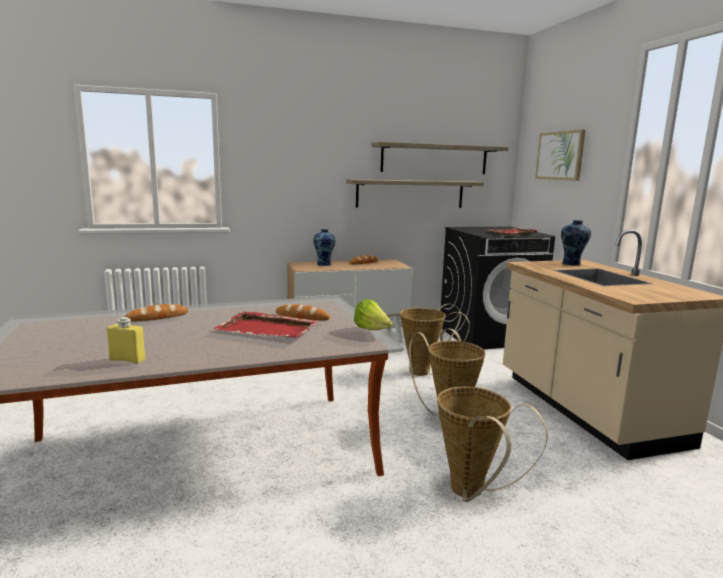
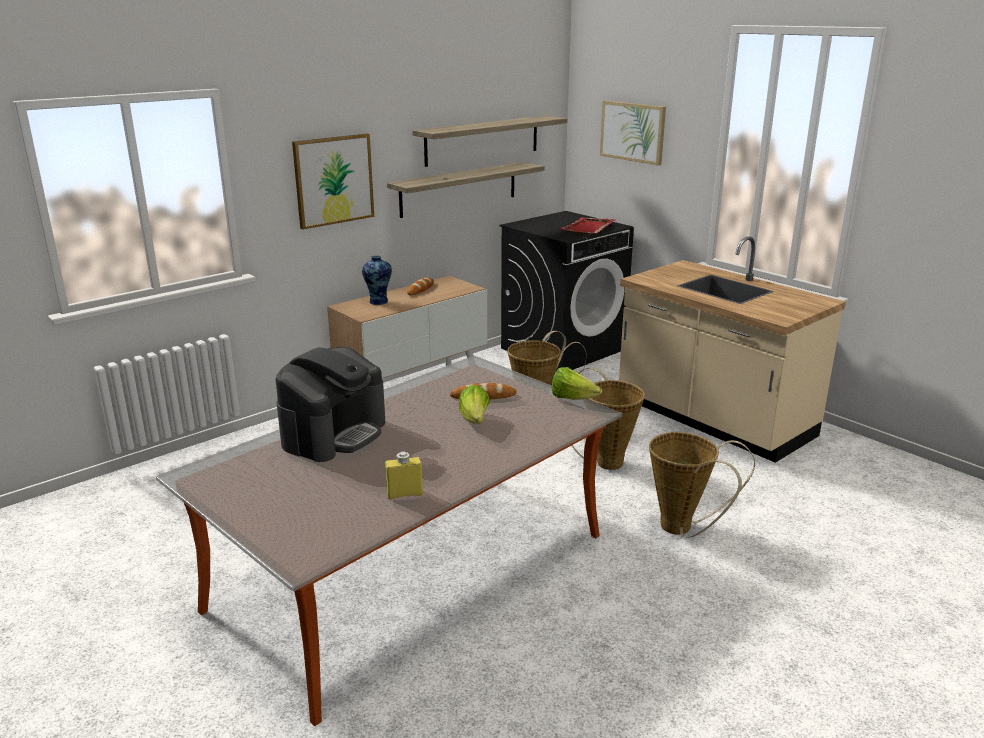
camera: 25 degrees left, 10 degrees up
(157, 317) = (334, 434): bread -> coffee machine
(268, 329) = (475, 420): red tray -> lettuce
(301, 170) = (333, 180): none -> picture
(572, 264) = (682, 271): vase -> none

